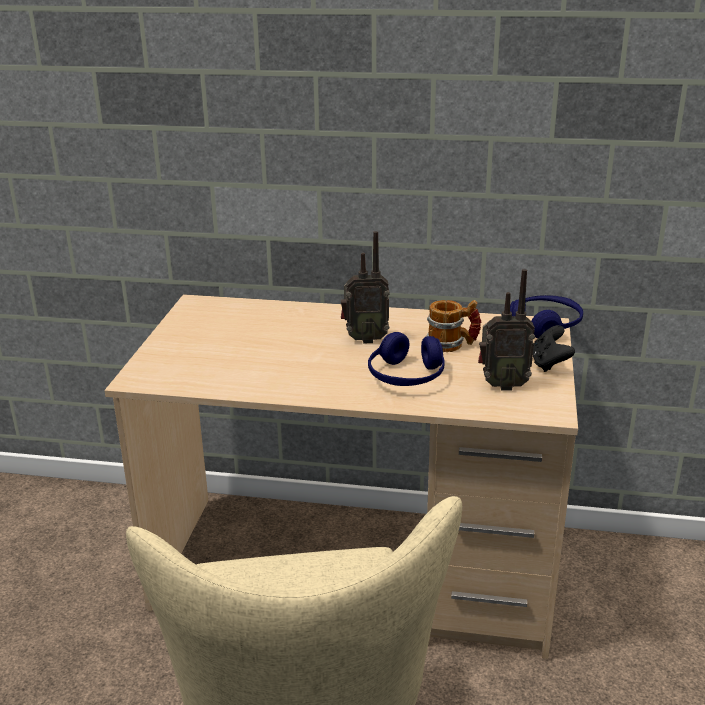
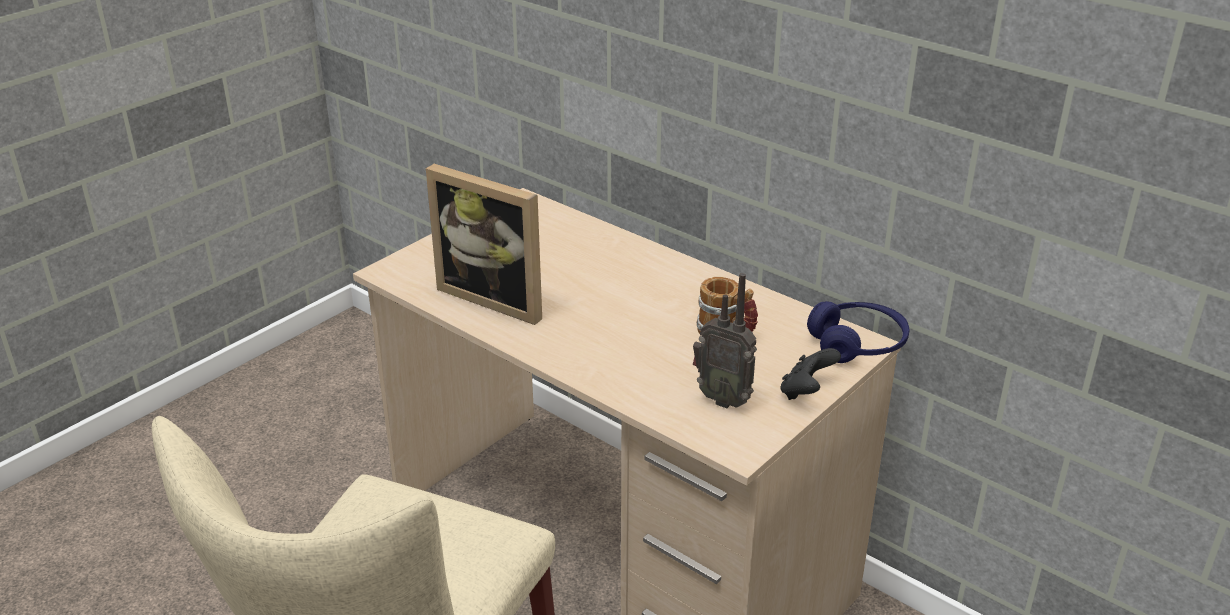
camera: 30 degrees right, 5 degrees up
(253, 371) = (497, 297): none -> picture frame
(364, 339) = (642, 296): radio -> none
(406, 376) = (636, 354): blue headphones -> none

